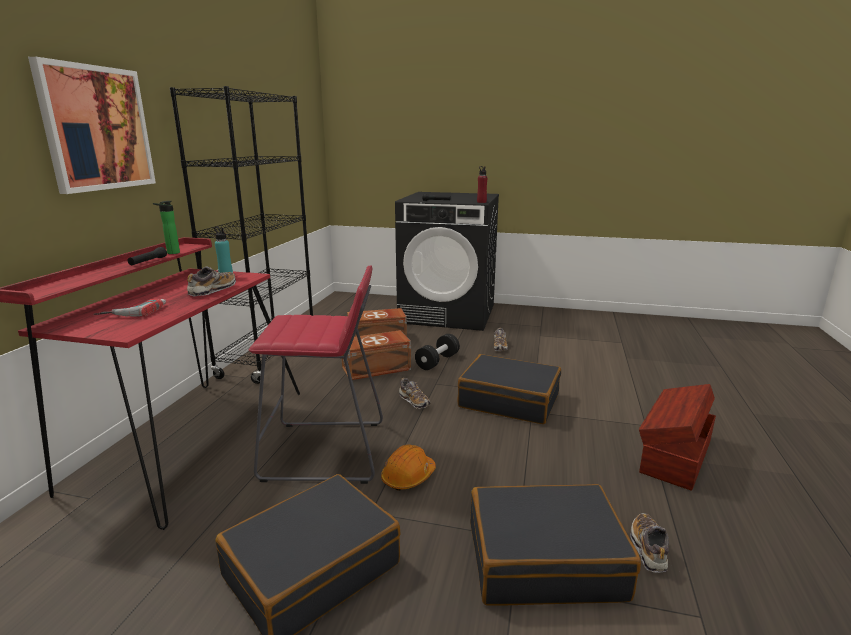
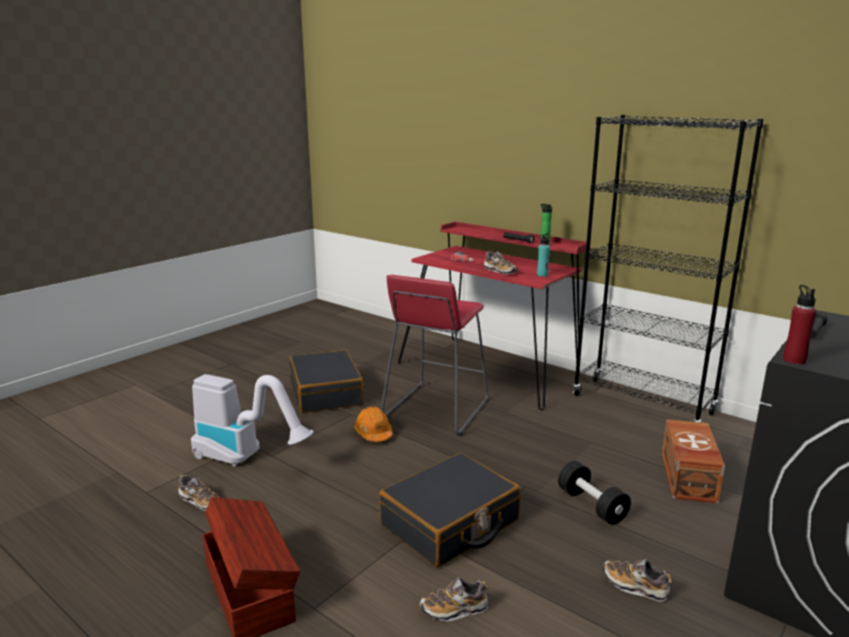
camera: 115 degrees right, 0 degrees up
(97, 128) = (548, 146): picture -> none
(377, 368) = (585, 458): brown storage box -> none
(414, 401) = (490, 463): shoe -> shoe (454, 609)
(544, 559) = (246, 458): black suitcase -> vacuum cleaner

